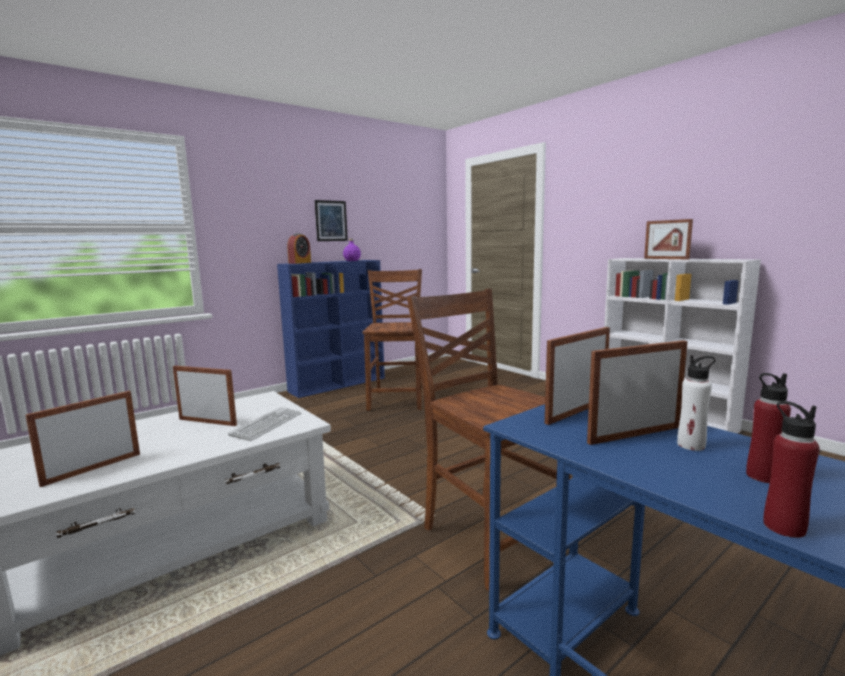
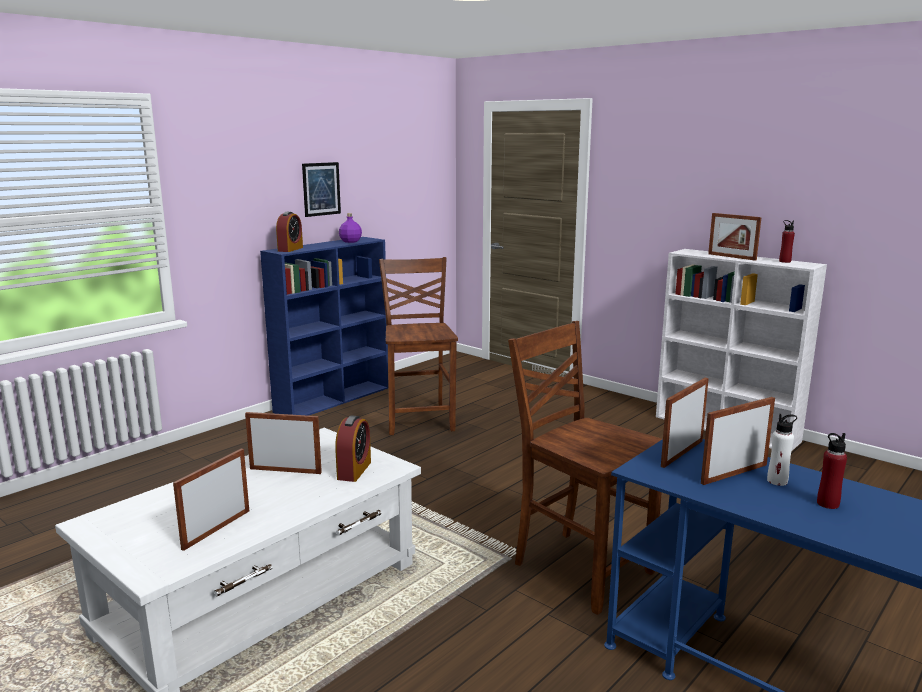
camera: 10 degrees left, 5 degrees up
(267, 424) = (354, 470): keyboard -> alarm clock
(784, 527) = (840, 538): red bottle -> red bottle (784, 261)

